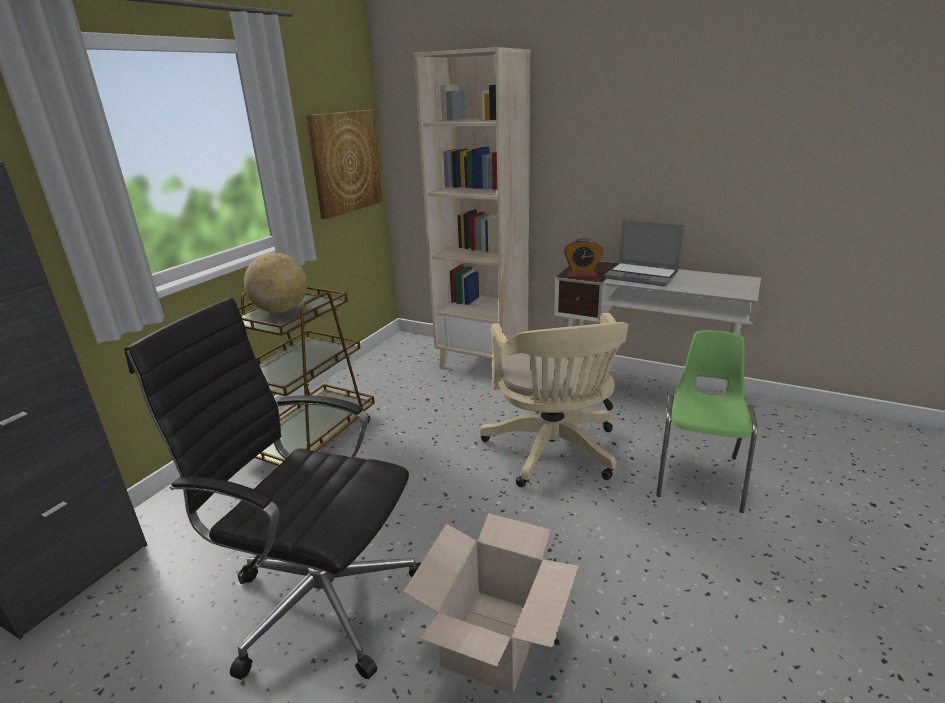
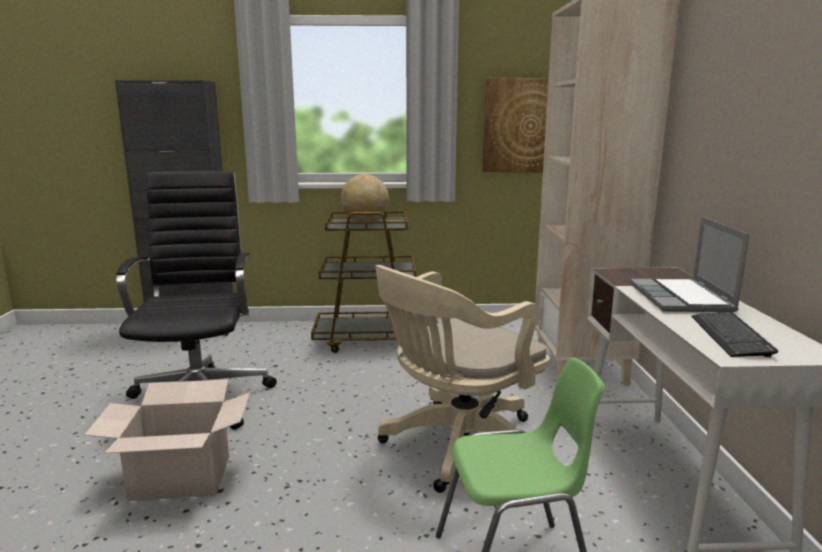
camera: 60 degrees right, 10 degrees down
(582, 275) = (620, 275): alarm clock -> none
(714, 285) = (730, 336): none -> keyboard

